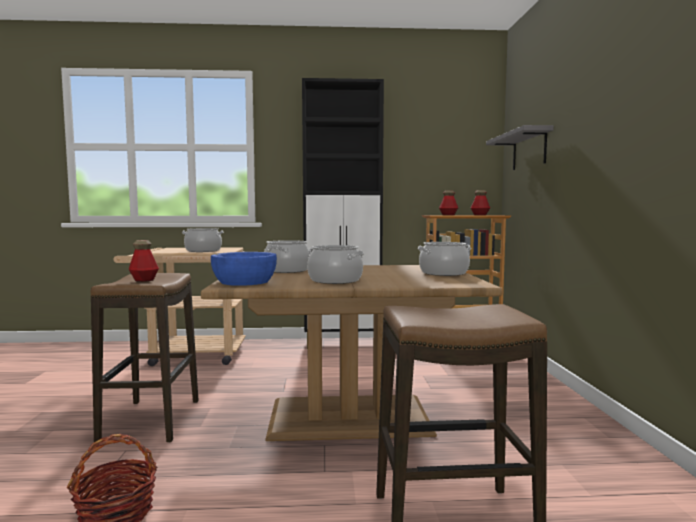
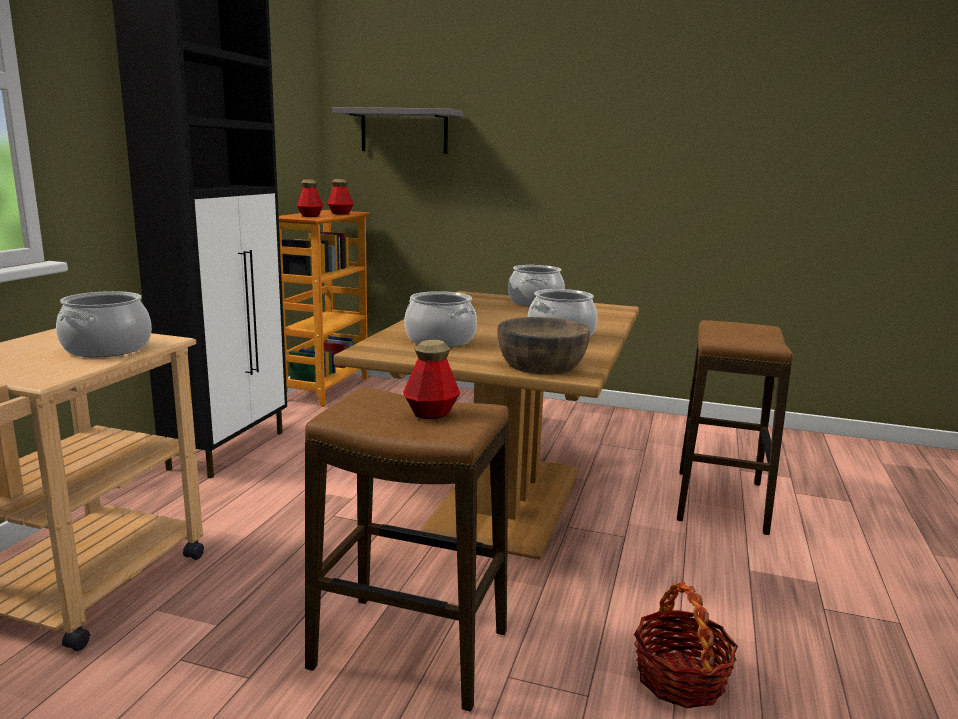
camera: 70 degrees left, 10 degrees up
(244, 282) = (541, 365): blue bowl -> brown bowl

